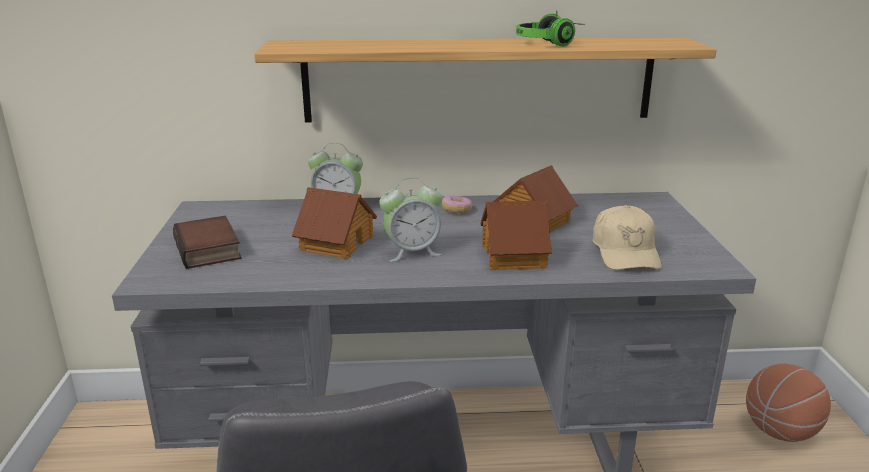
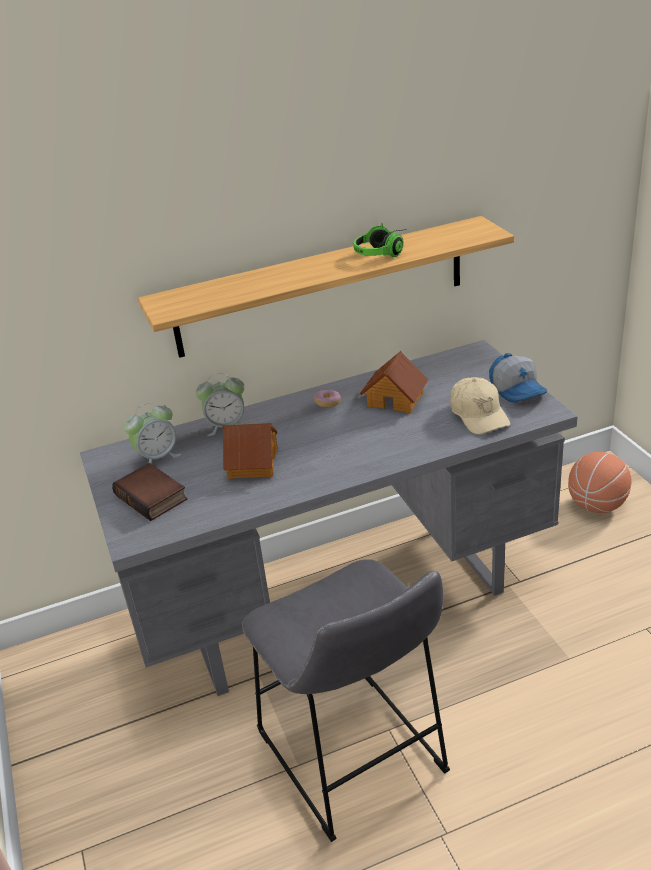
camera: 15 degrees left, 10 degrees up
(412, 252) = (319, 456): alarm clock -> alarm clock (157, 457)
(514, 255) = (399, 439): toy house -> none
(687, 239) = (518, 389): none -> cap

